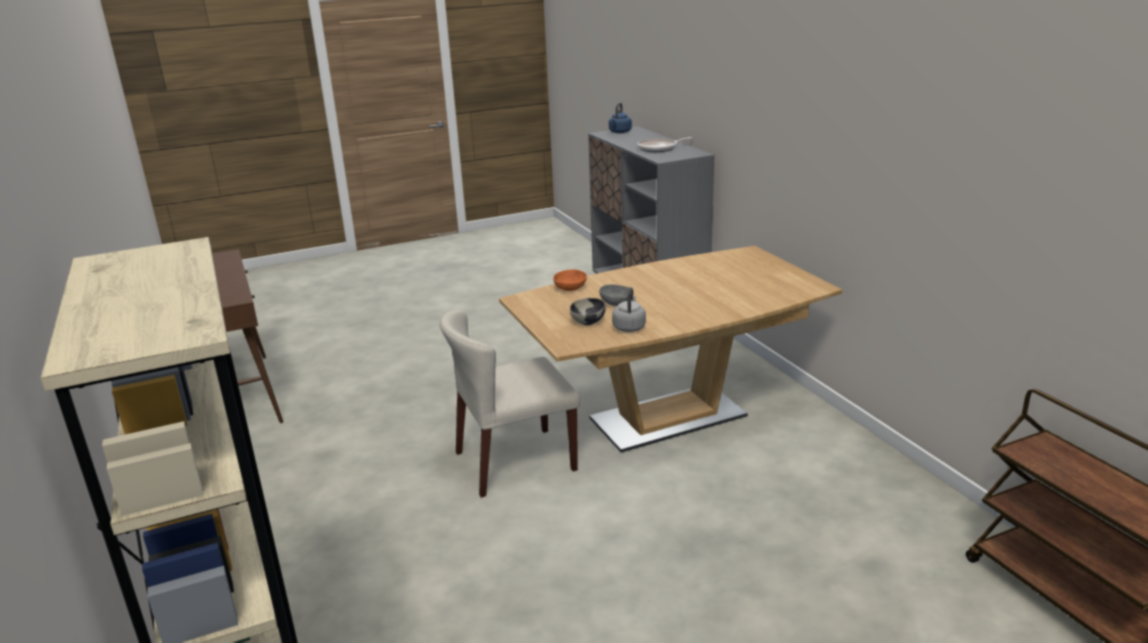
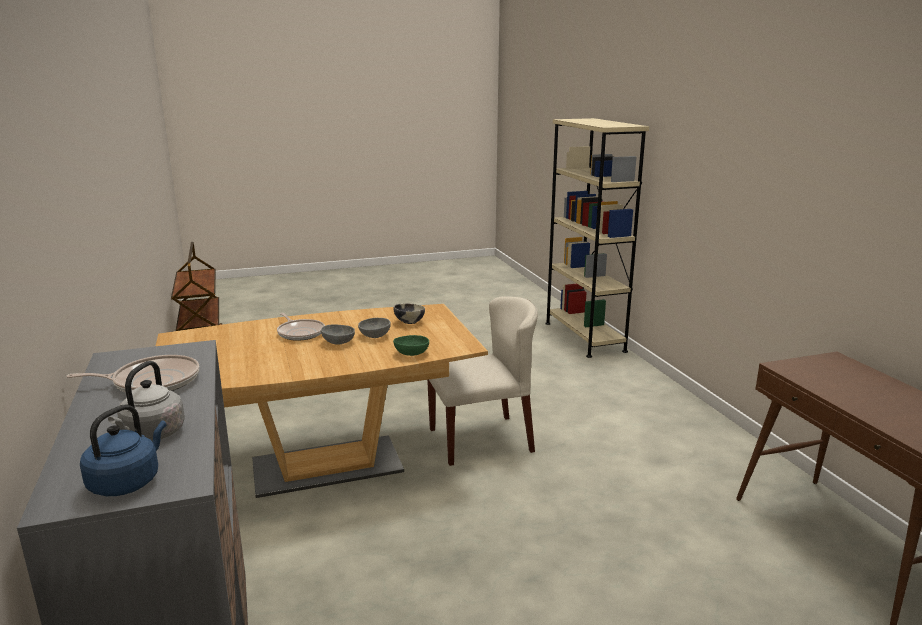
camera: 175 degrees left, 5 degrees down
(570, 289) = (411, 353): orange bowl -> green bowl
(629, 327) = (377, 317): grey kettle -> grey kettle (151, 435)
(647, 294) = (338, 342): none -> grey bowl
(696, 300) = (300, 333): none -> frying pan

